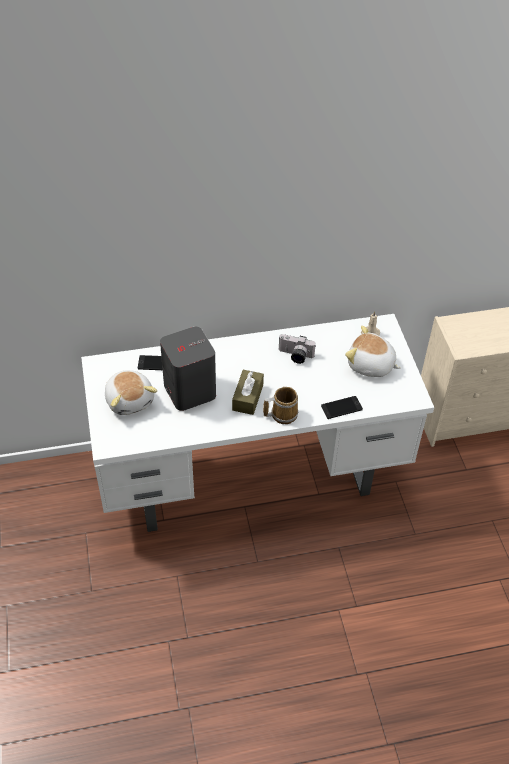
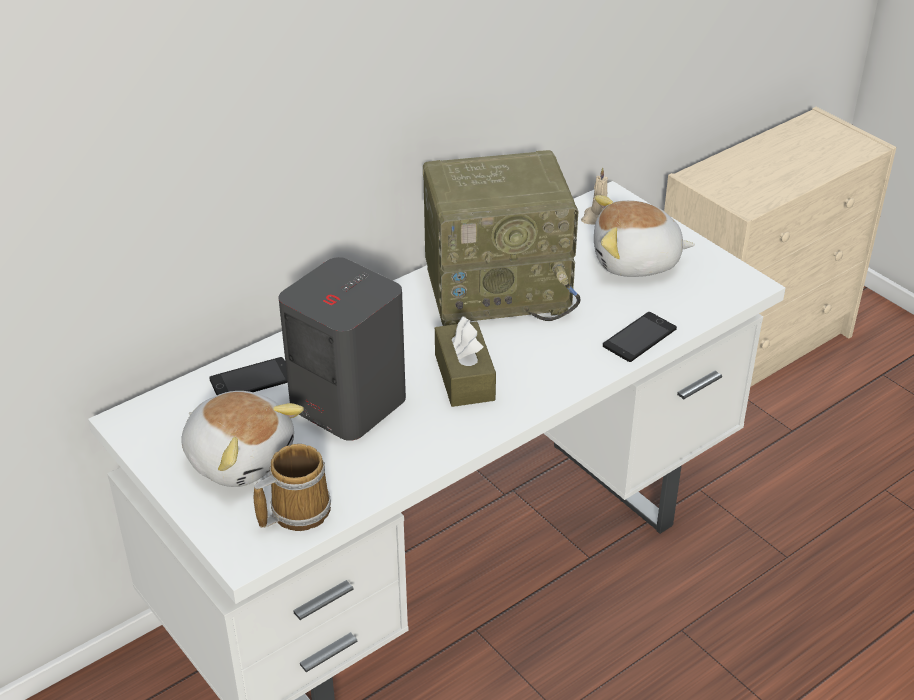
camera: 25 degrees left, 10 degrees down
(282, 414) = (545, 381): mug -> mug (296, 511)
(295, 356) = (499, 288): camera -> radio

